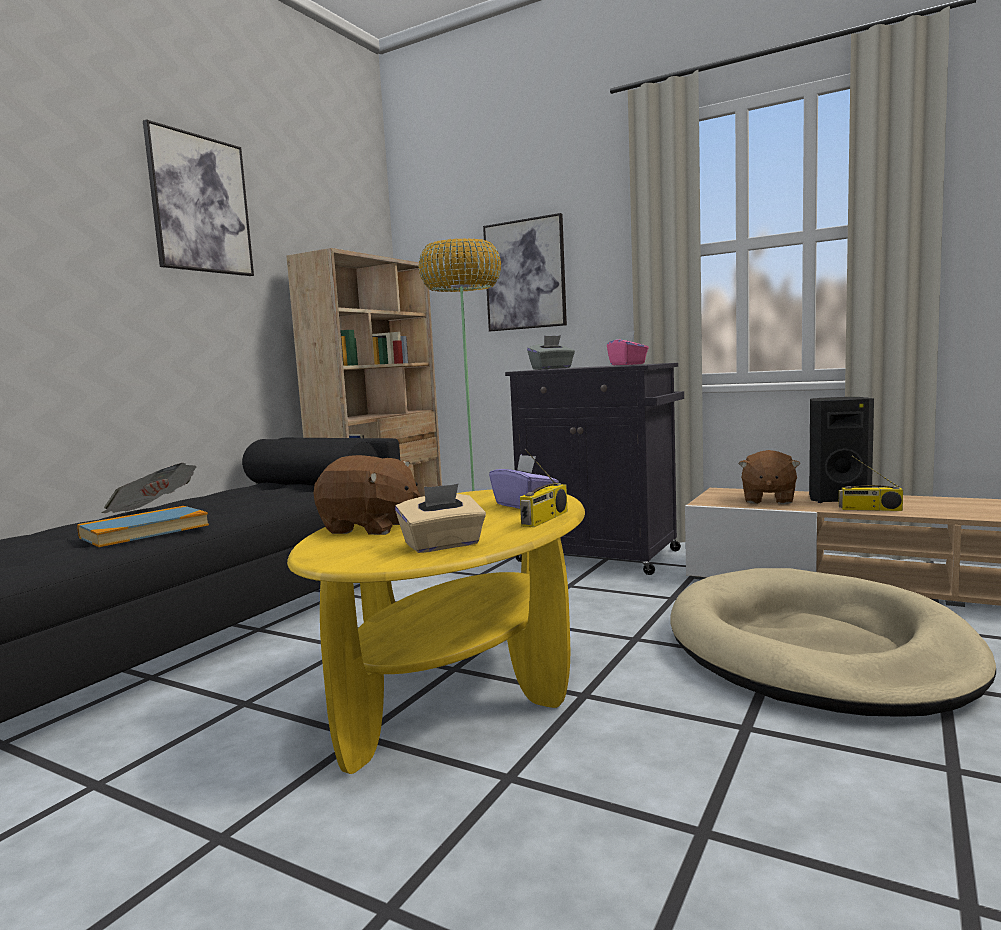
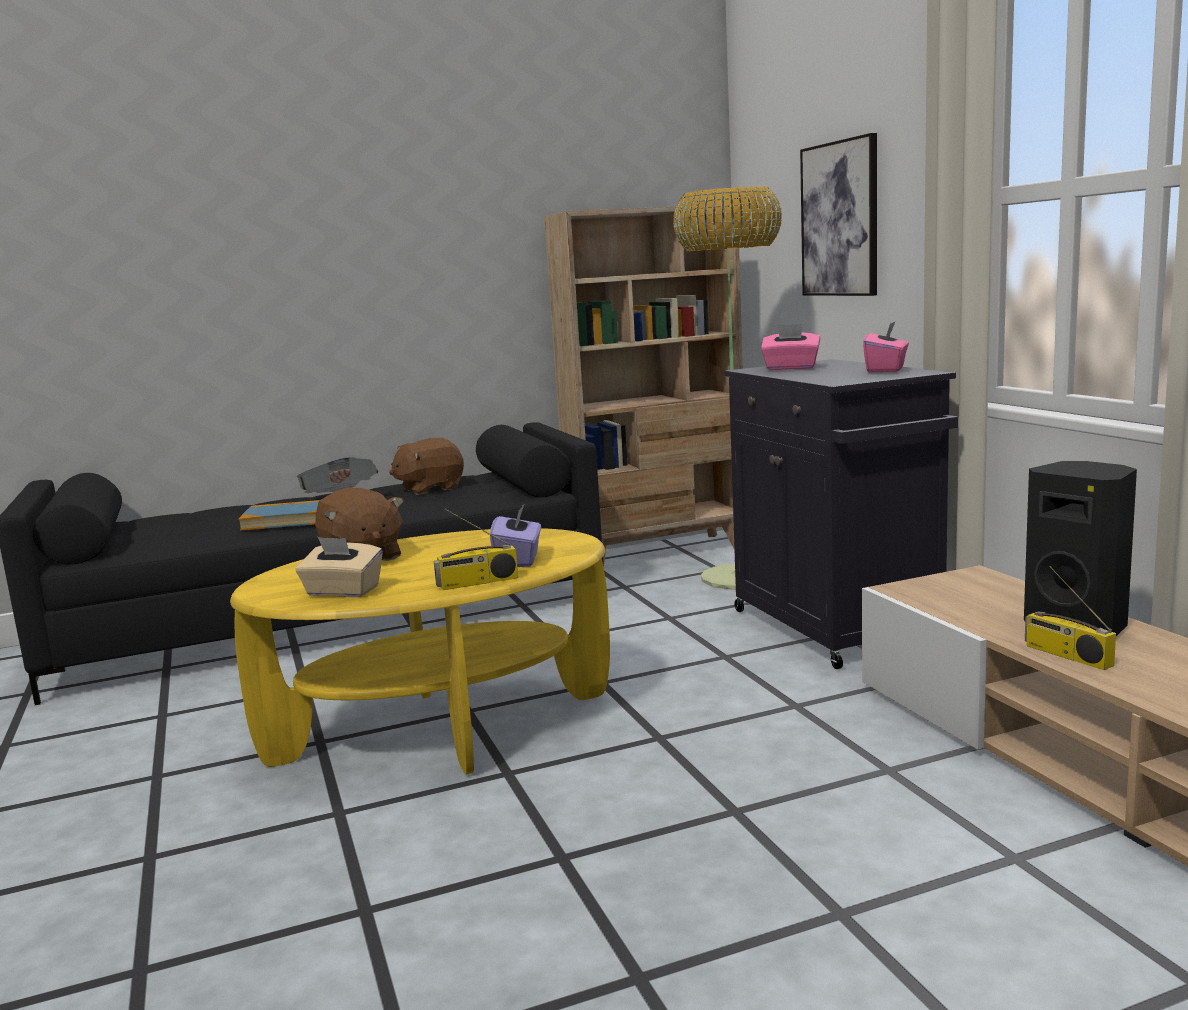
camera: 40 degrees right, 5 degrees up
(200, 204) = (441, 176): picture -> none
(552, 368) = (791, 368): grey tissue box -> pink tissue box
(768, 499) = (985, 604): brown plush toy -> brown plush toy (429, 489)
(816, 650) = (803, 819): beige dog bed -> none

